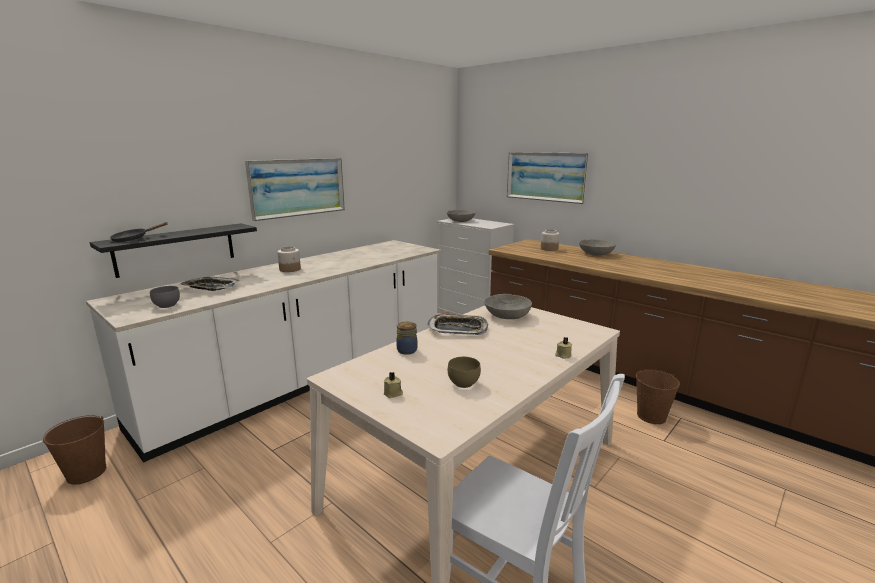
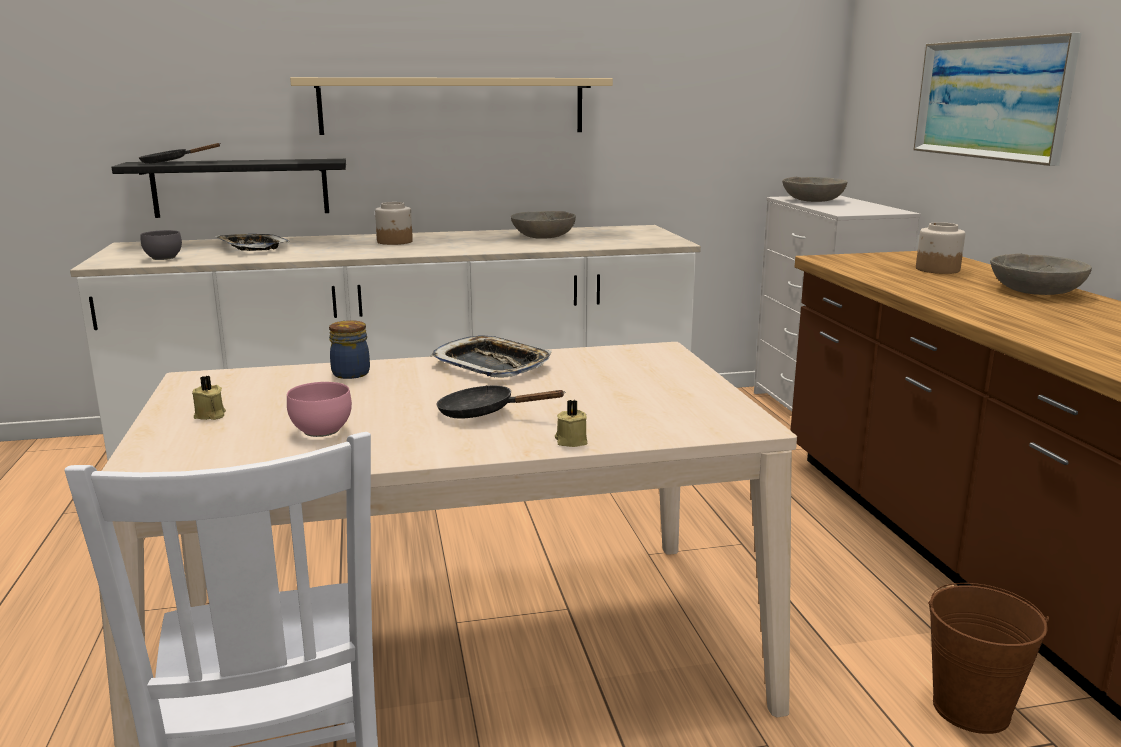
camera: 35 degrees right, 0 degrees up
(87, 473) = (63, 469): brown bucket -> none
(298, 187) = (453, 106): picture -> beige shelf
(464, 383) = (324, 431): brown bowl -> pink bowl
(506, 353) = (484, 413): none -> black frying pan
(507, 315) = (623, 365): grey bowl -> grey bowl (543, 236)

